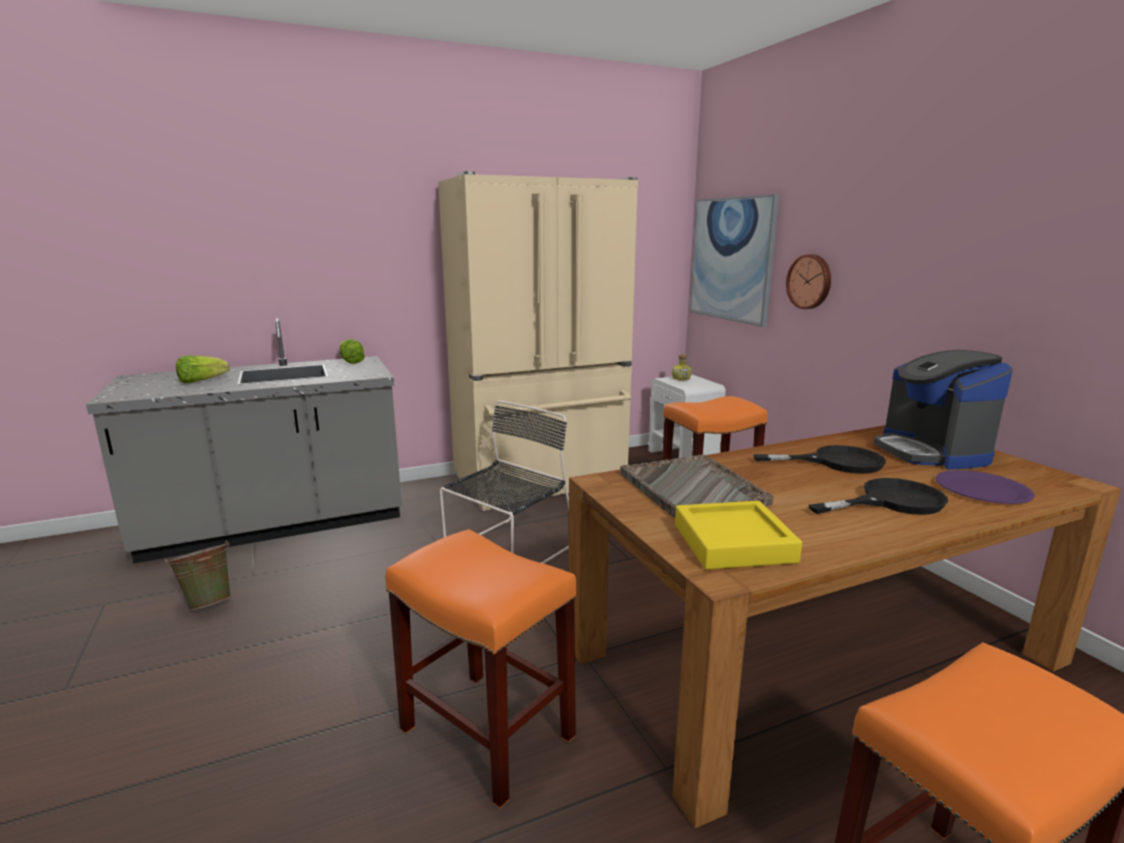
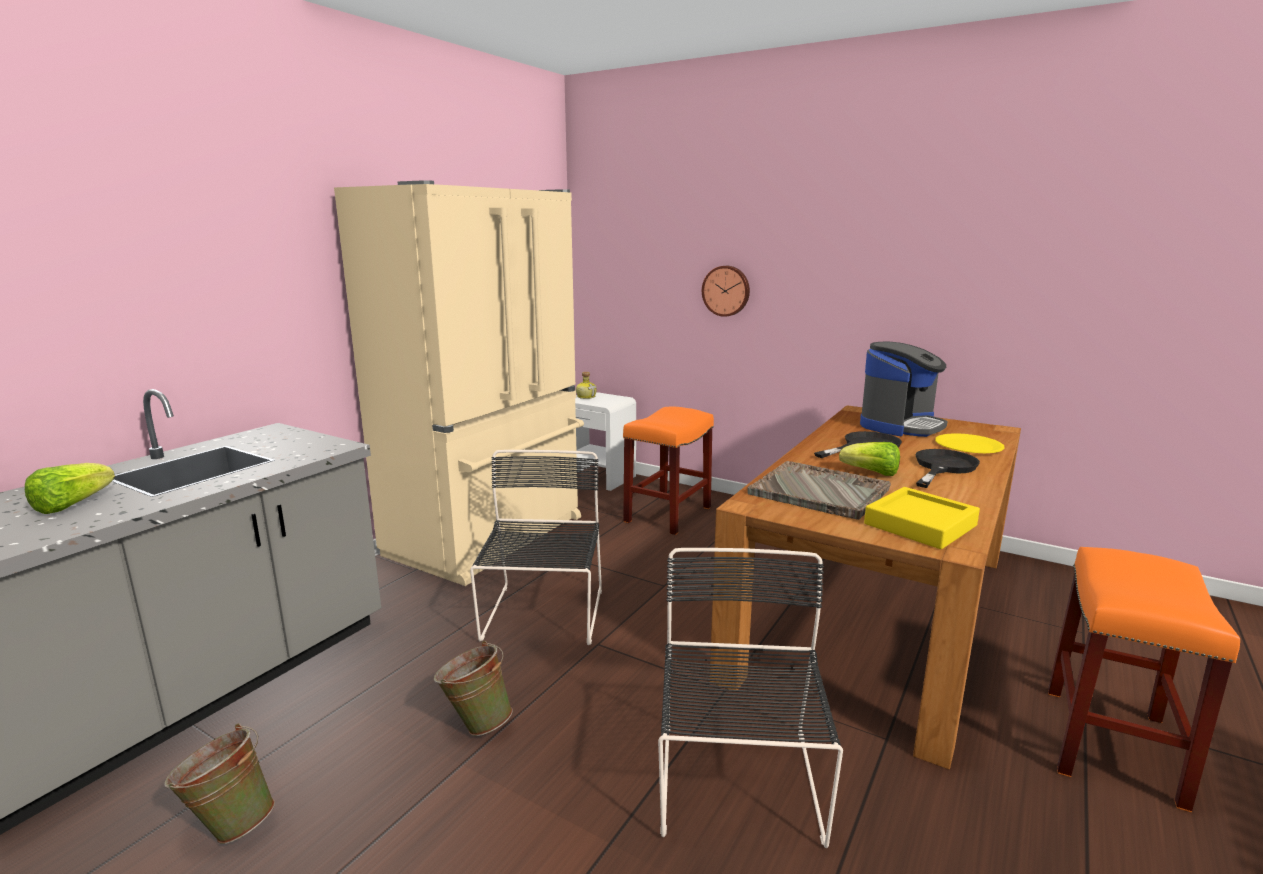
camera: 35 degrees left, 0 degrees up
(350, 361) = (259, 436): lettuce -> lettuce (871, 473)
(381, 603) = (476, 723): none -> green bucket
(489, 733) = (738, 785): orange stool -> black chair
(731, 259) = (627, 271): picture -> none
(931, 452) = (901, 425): coffee machine -> coffee machine turned 90 degrees counterclockwise
(982, 490) = (969, 446): purple plate -> yellow plate

